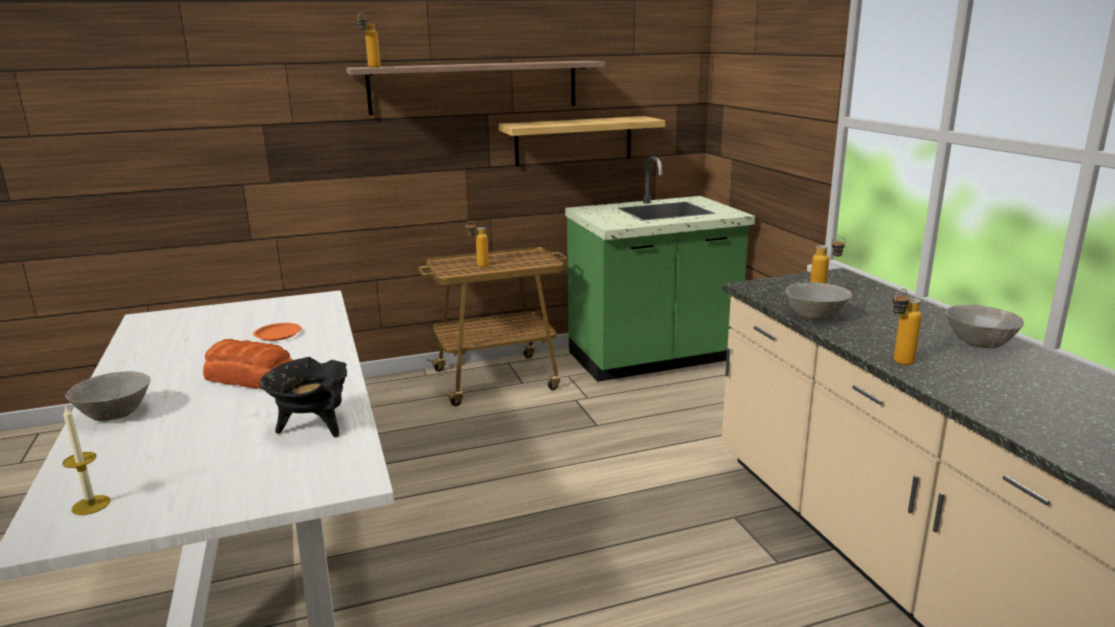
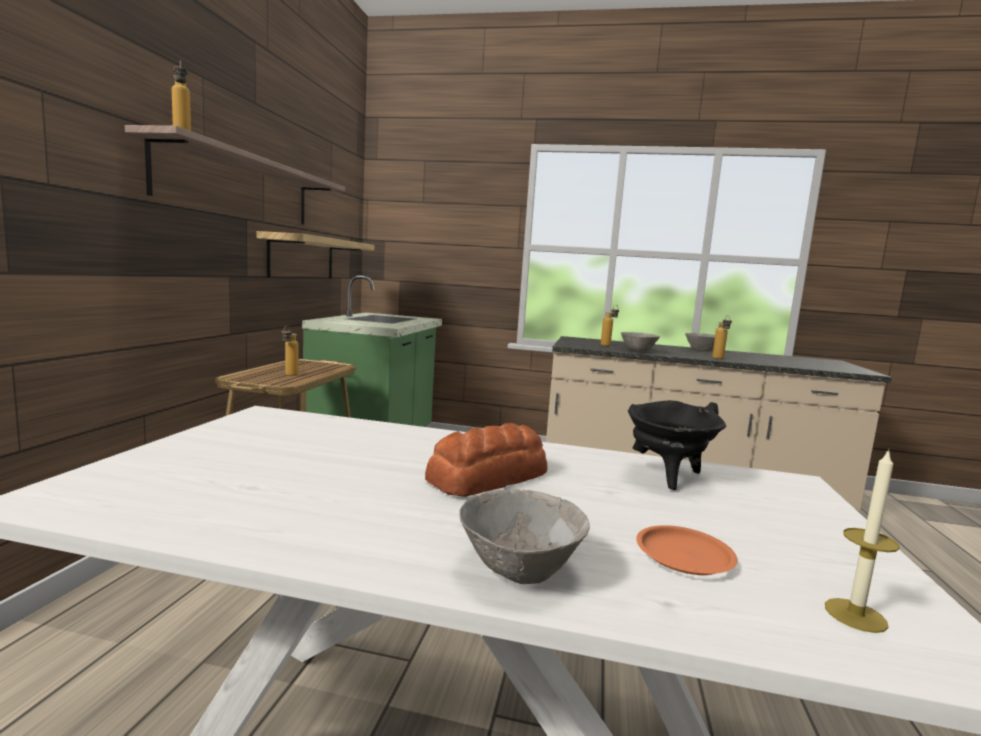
camera: 60 degrees left, 10 degrees down
(278, 334) = (355, 446): orange plate -> orange plate (683, 555)

